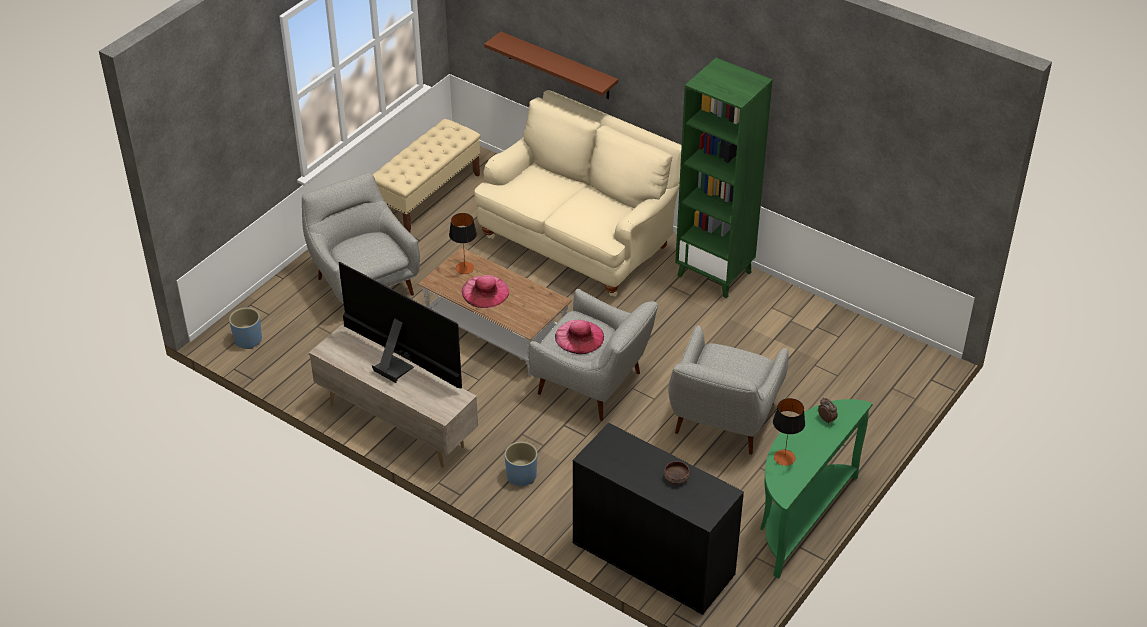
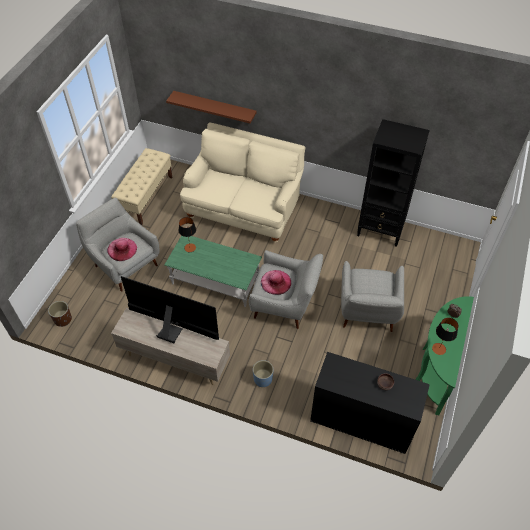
camera: 15 degrees left, 10 degrees up
(248, 340) = (63, 319): blue planter -> brown planter
(485, 291) = (208, 262): pink hat -> pink hat (122, 249)
(496, 332) = (215, 281): brown coffee table -> green coffee table
(715, 274) = (328, 215): green bookcase -> none
(795, 311) = (381, 230): none -> black bookcase

